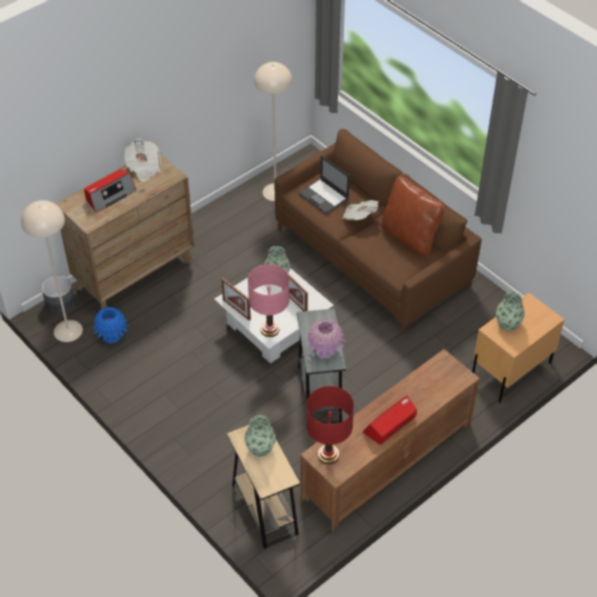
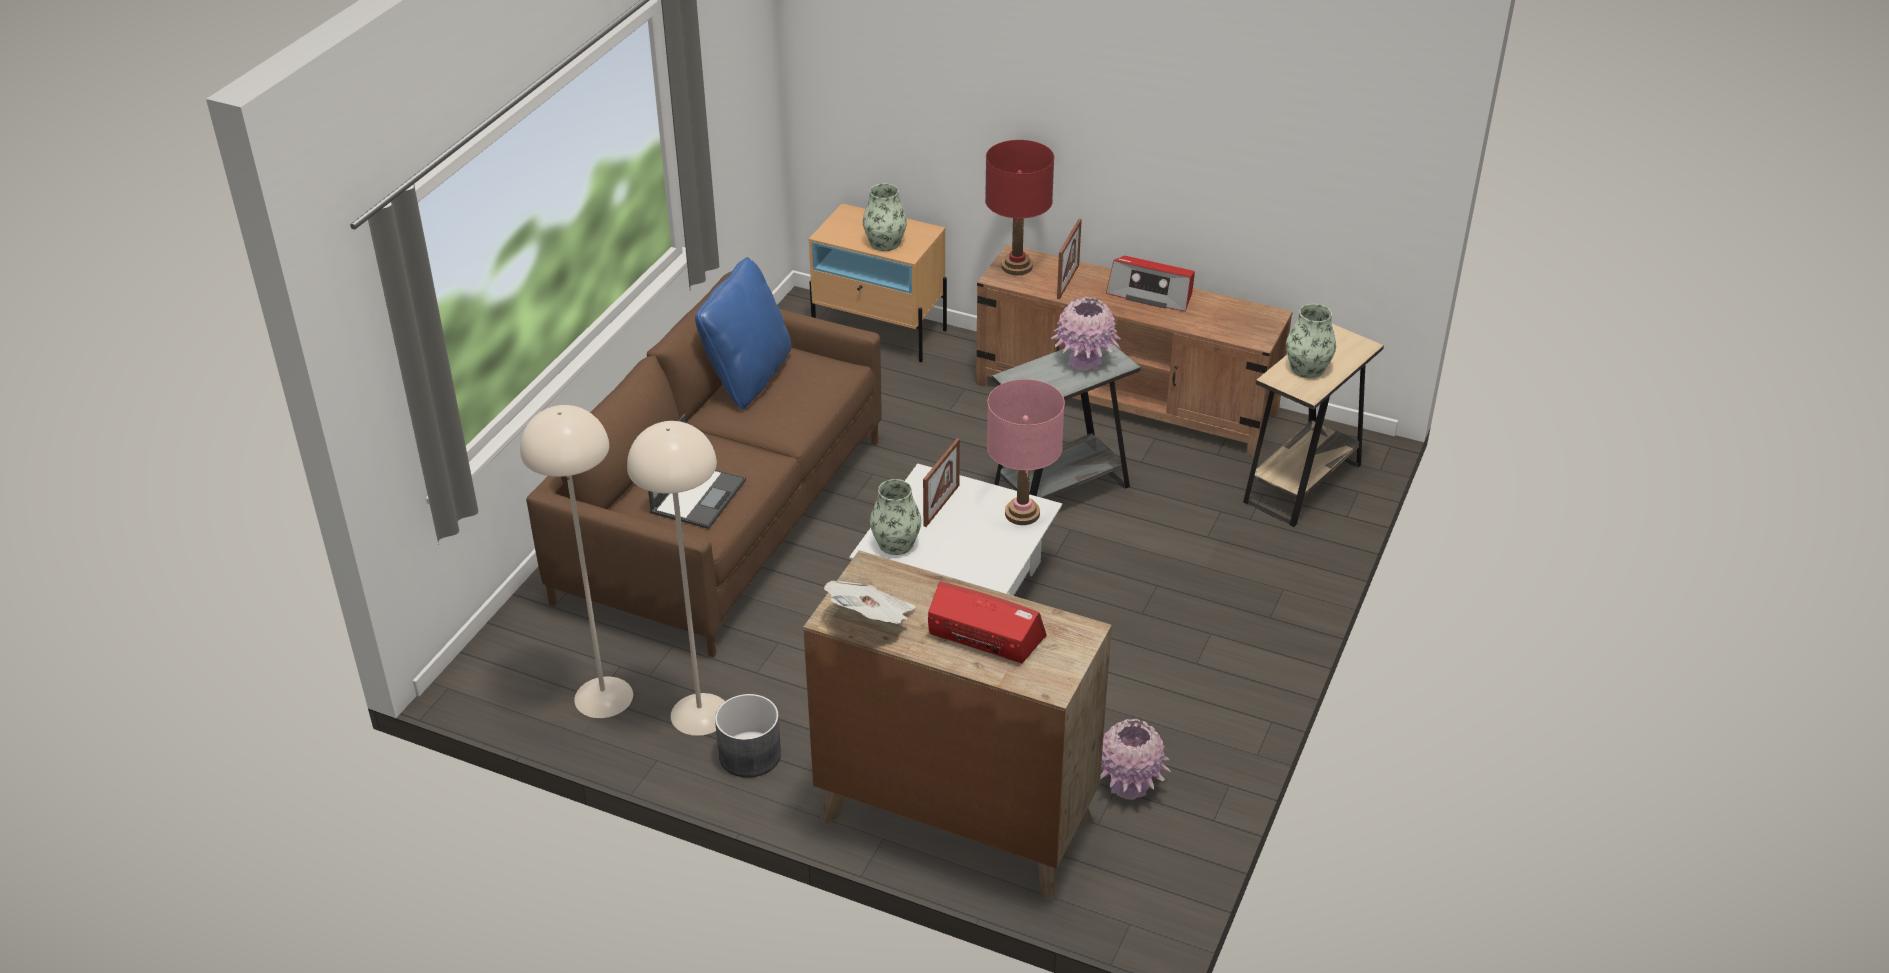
camera: 115 degrees left, 10 degrees down
(60, 303) = (1106, 904): grey planter -> grey planter (749, 755)
(68, 330) = (1163, 858): beige floor lamp -> beige floor lamp (700, 714)
(112, 336) = (1129, 785): blue vase -> pink vase
(236, 309) = (1007, 565): picture frame -> picture frame (1068, 281)
(328, 455) = (1248, 329): red table lamp -> red table lamp (1017, 266)
(359, 216) = (729, 442): newspaper -> none
(410, 237) = (748, 377): brown pillow -> blue pillow

